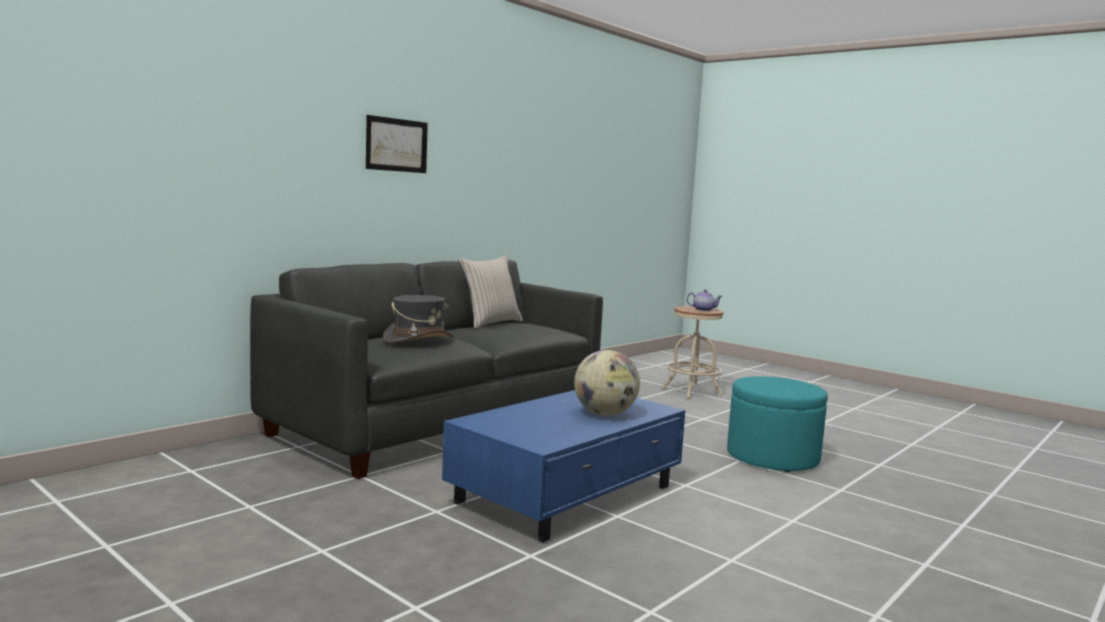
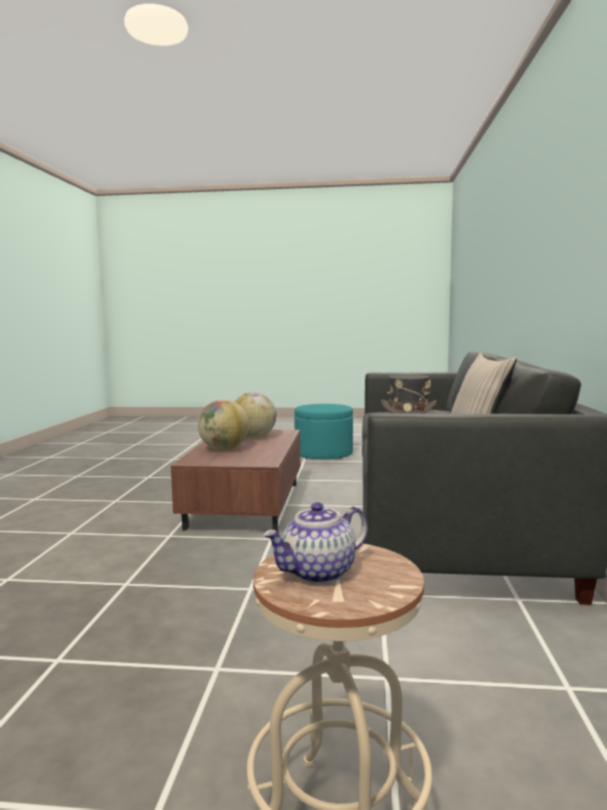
camera: 145 degrees right, 0 degrees up
(396, 145) = (556, 221): picture -> none
(534, 423) = (254, 437): none -> globe
(568, 494) = (245, 505): blue coffee table -> brown coffee table
(772, 457) = (83, 604): turquoise ottoman -> turquoise ottoman (323, 454)

